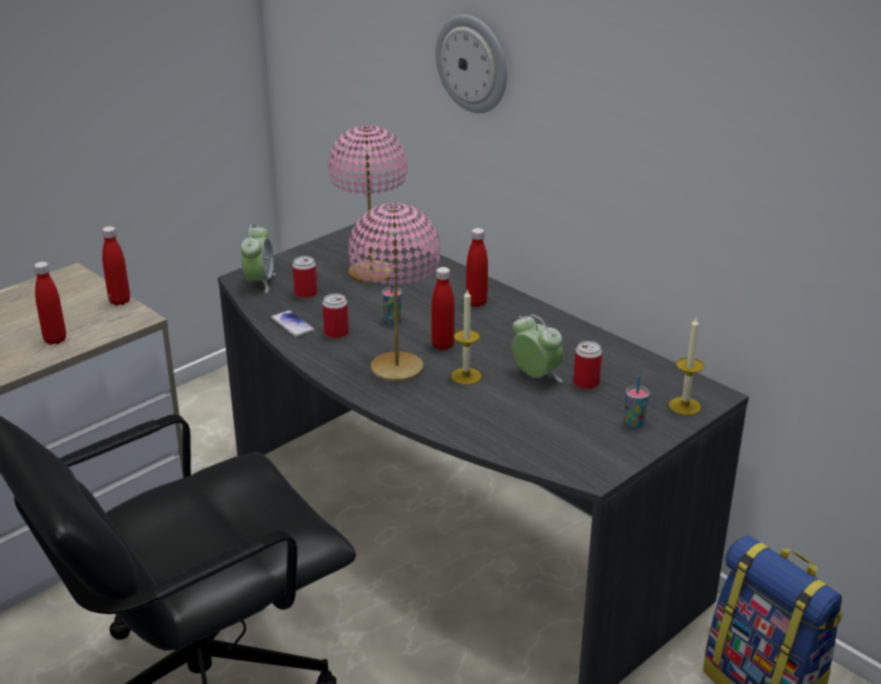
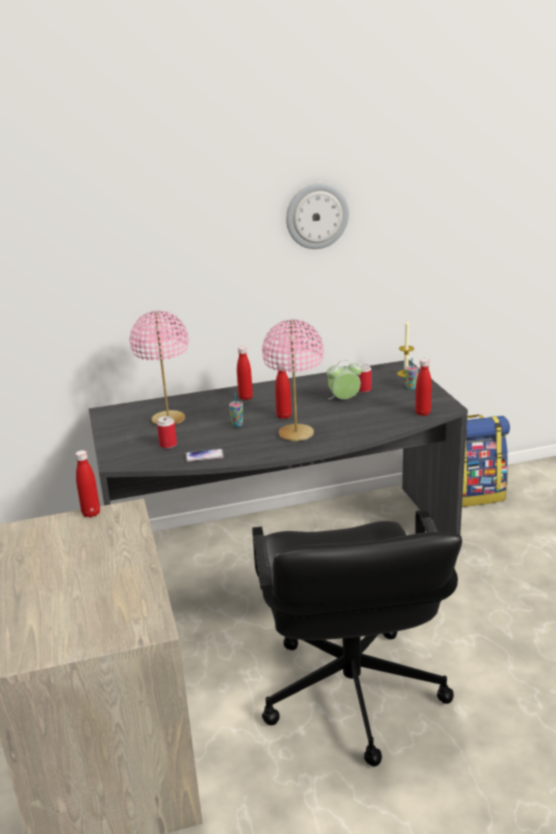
camera: 60 degrees left, 5 degrees down
(55, 340) = (119, 549): red bottle -> red bottle (422, 413)
(259, 282) = (130, 458): alarm clock -> none
(336, 333) = (233, 444): can -> none
(466, 376) = (325, 417): candle -> none
(473, 63) = (178, 251): wall clock -> wall clock (317, 216)

